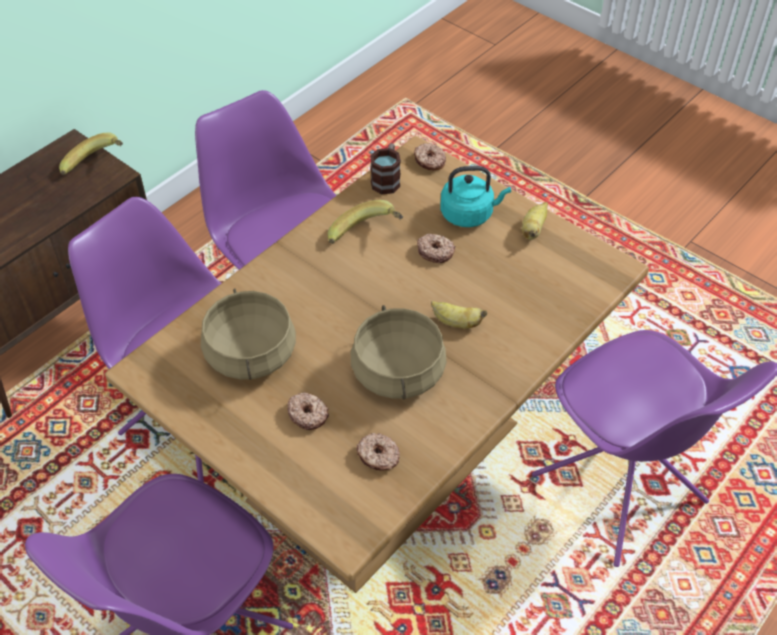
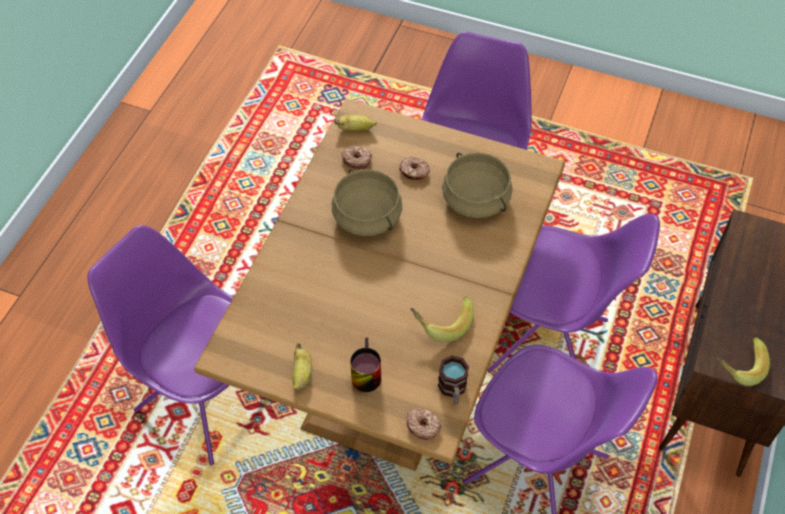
camera: 160 degrees right, 5 degrees up
(435, 252) = (378, 324): donut -> none
(456, 323) = (339, 266): banana -> banana (356, 129)
(469, 214) = (363, 373): turquoise kettle -> mug

